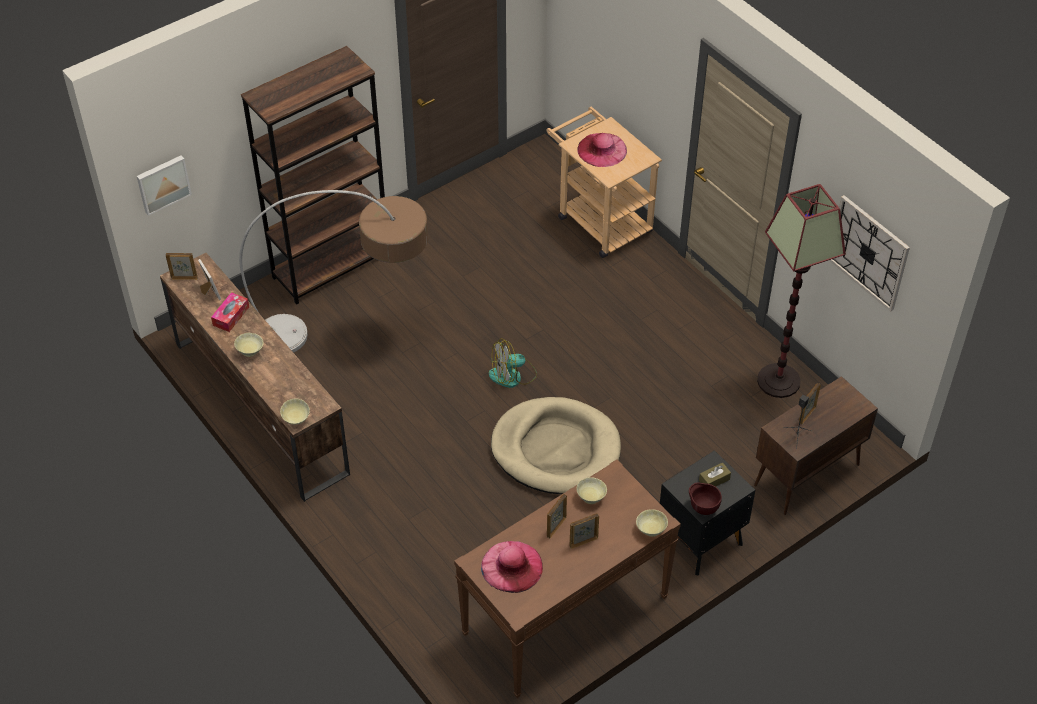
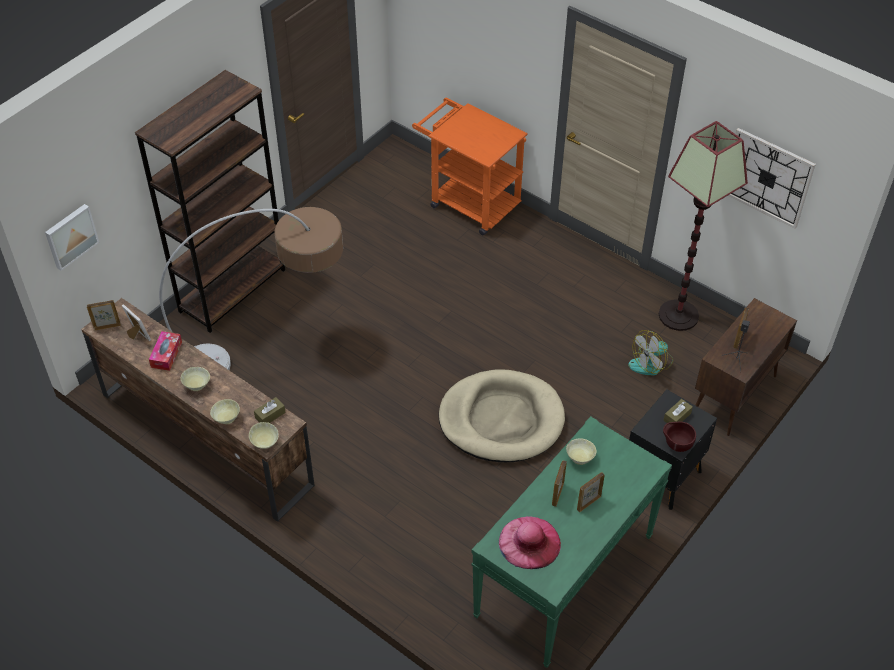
camera: 15 degrees left, 0 degrees up
(309, 394) = (270, 415): none -> brown tissue box
(512, 375) = (438, 359): fan -> fan (651, 363)
(565, 616) = (564, 576): brown console table -> green console table
(599, 220) = (468, 202): beige cart -> orange cart
(602, 150) = (470, 134): pink hat -> none
(651, 529) = (647, 476): beige bowl -> beige bowl (226, 418)

